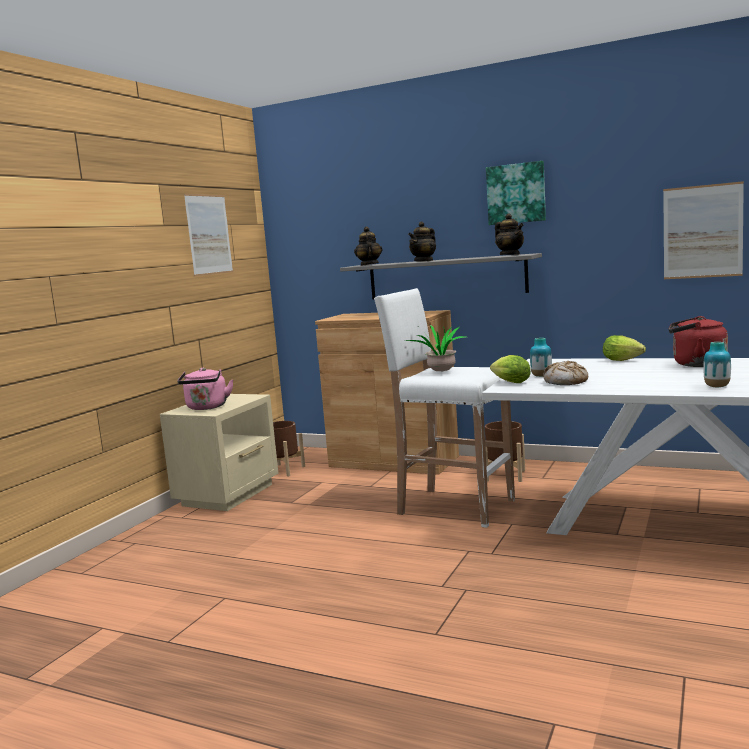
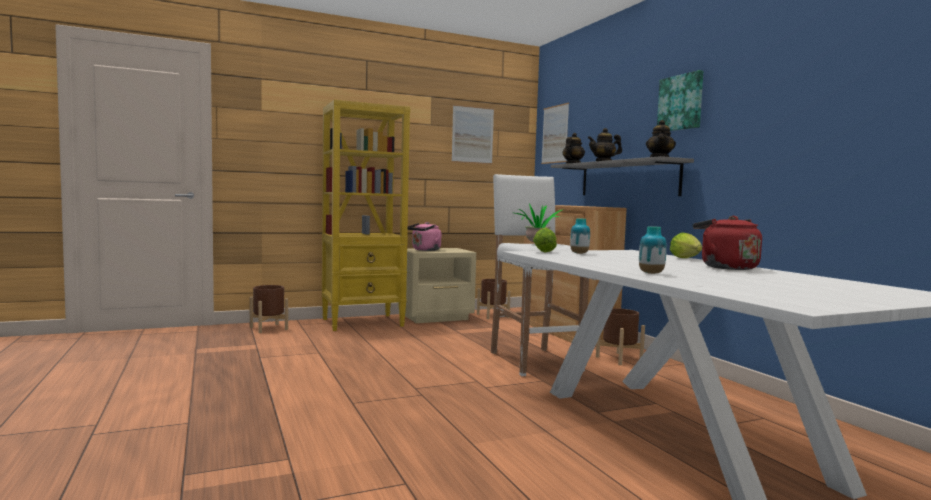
camera: 40 degrees right, 5 degrees down
(50, 598) = (268, 328): none -> brown planter
(162, 535) = (363, 322): none -> yellow bookcase
(565, 382) = (574, 256): bread -> none
(702, 231) = (834, 137): picture -> picture (555, 134)

